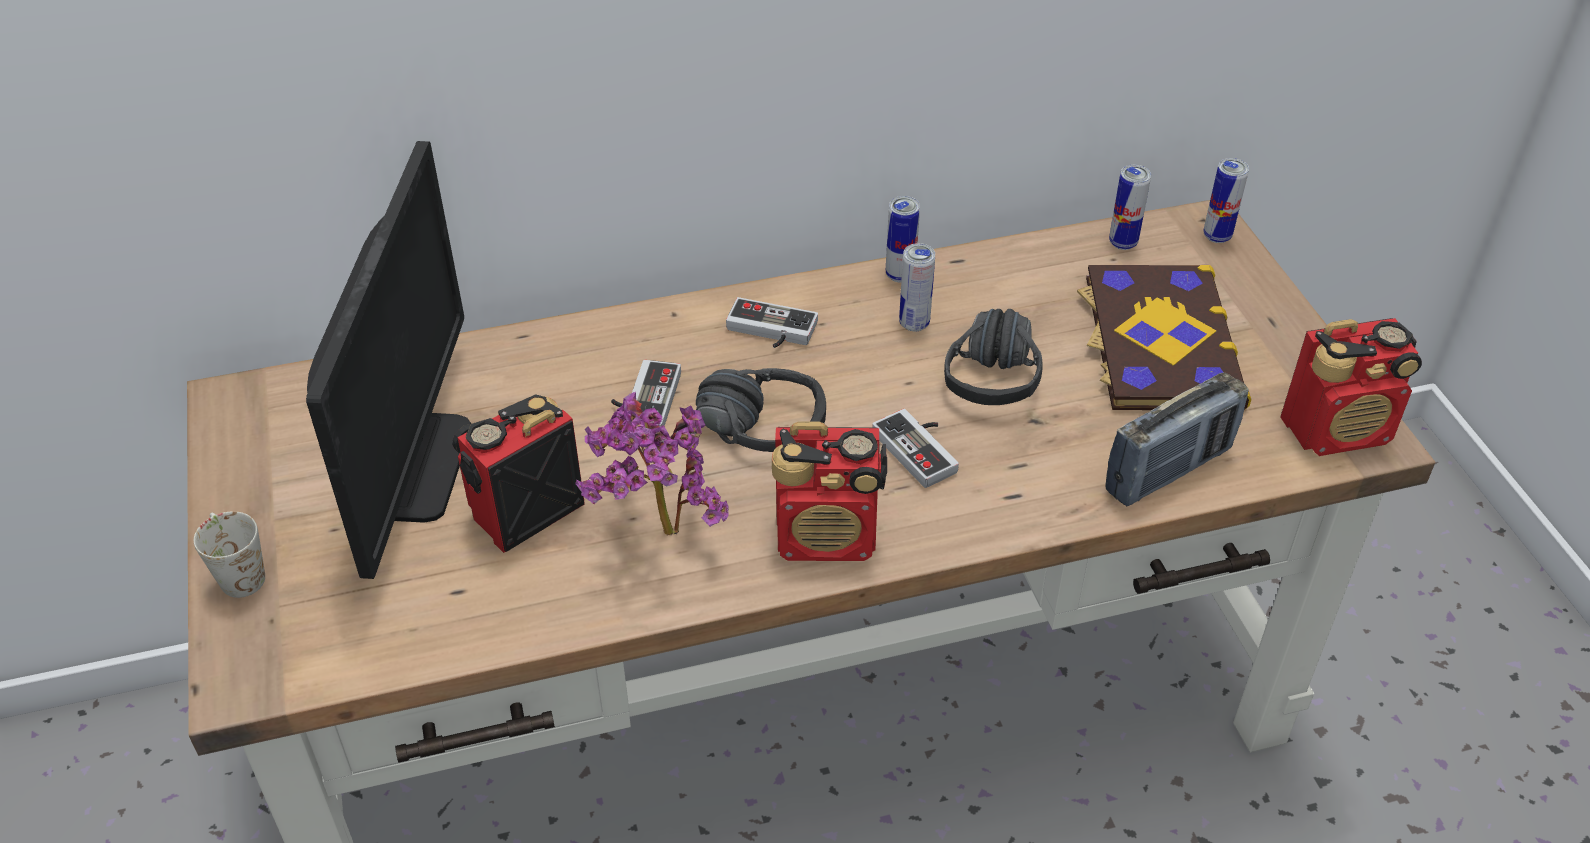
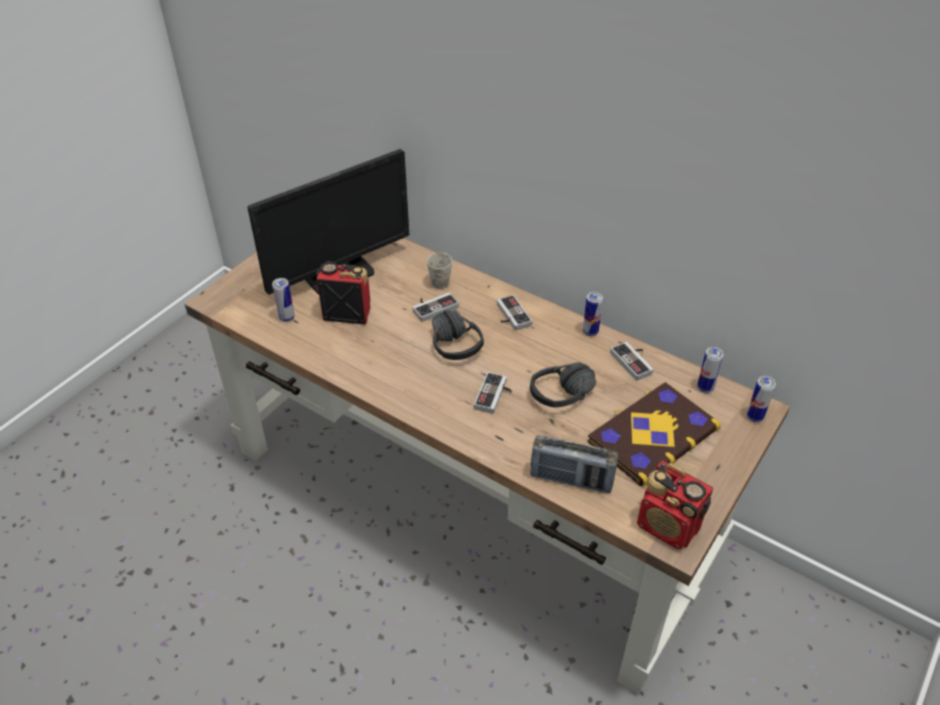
camera: 50 degrees right, 0 degrees up
(237, 572) = (255, 269): white mug -> white mug (441, 279)
(657, 535) = (370, 351): potted plant -> none
(828, 537) = (417, 396): radio -> none
(914, 323) = (566, 352): can -> can (287, 318)
(1006, 271) = (634, 361): none -> game controller

